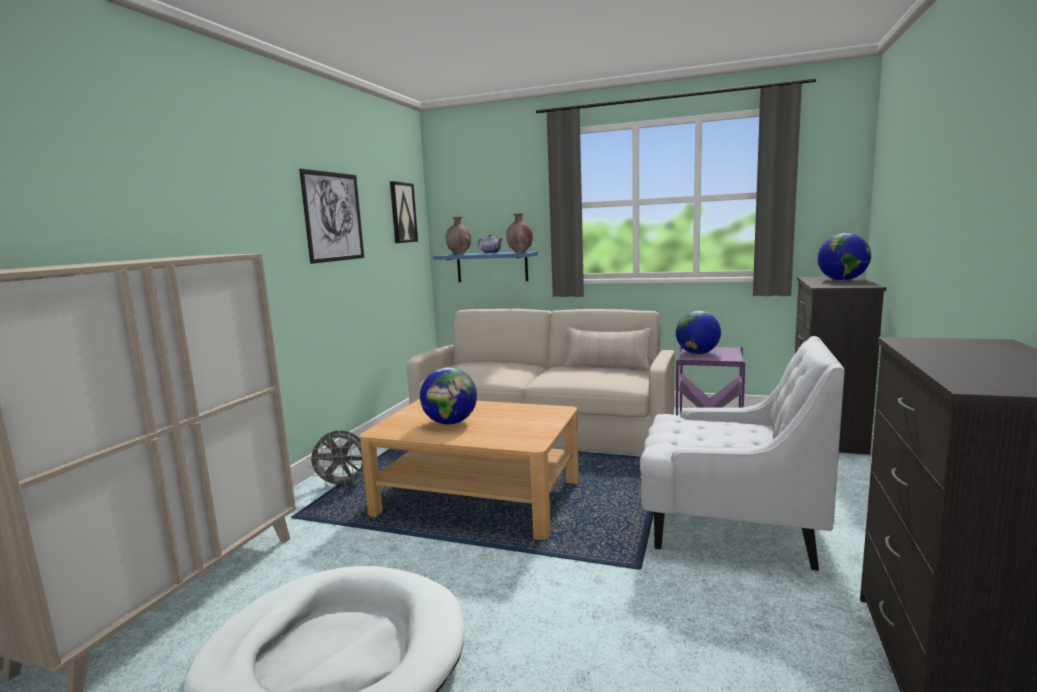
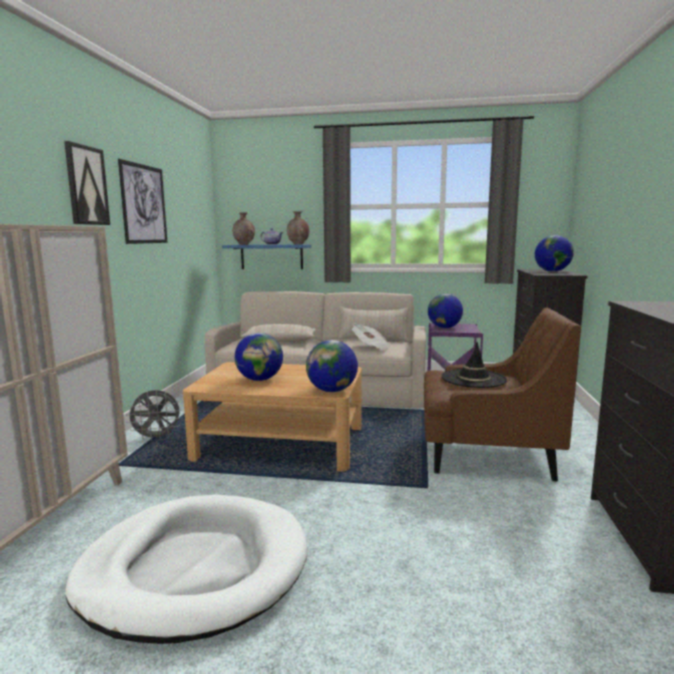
camera: 10 degrees left, 0 degrees up
(402, 212) = (196, 206): picture -> picture (86, 185)
(494, 369) = (279, 341): none -> beige pillow
(528, 441) = (332, 391): none -> globe
(600, 379) = (371, 347): none -> newspaper
(710, 429) = (473, 379): none -> black hat
(729, 527) = (486, 456): white armchair -> brown armchair

